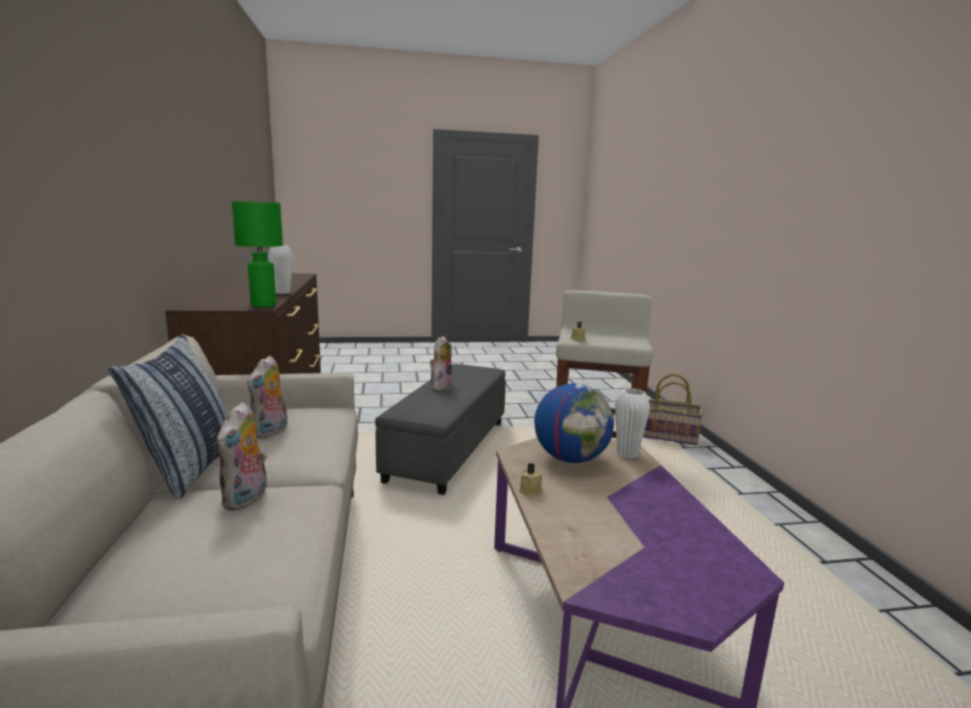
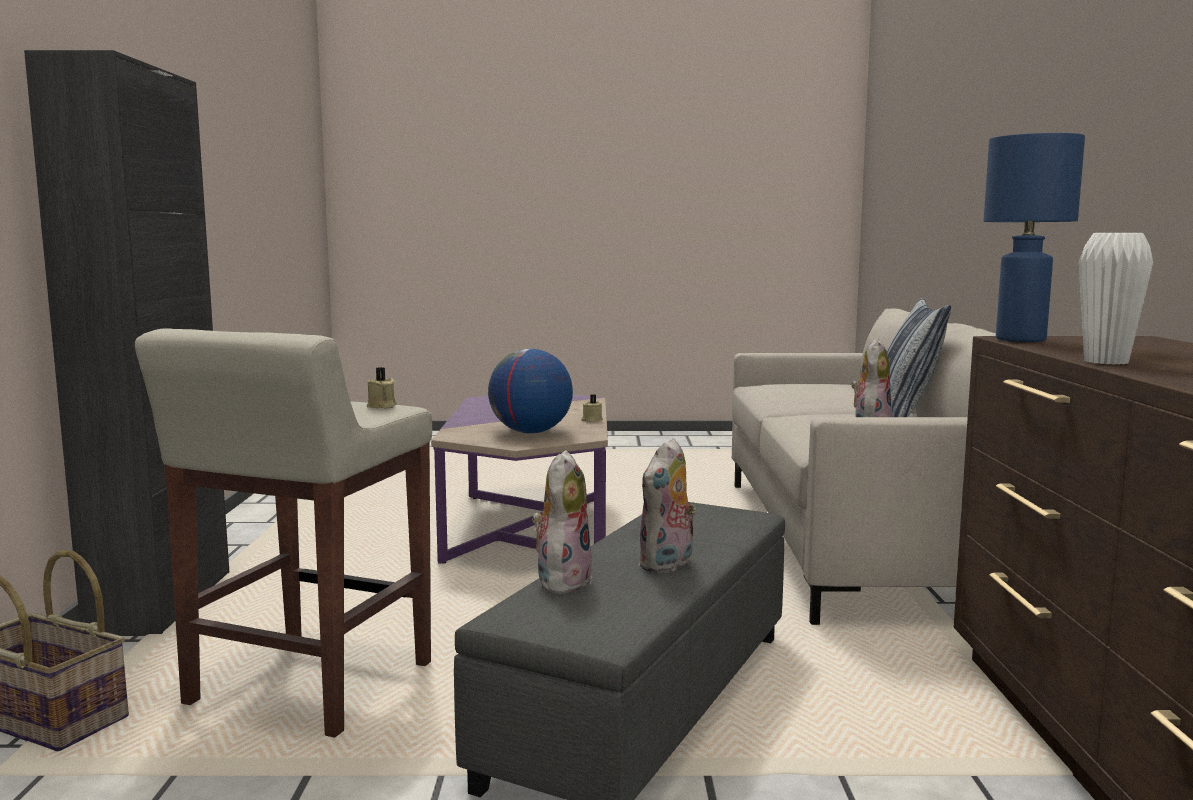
camera: 170 degrees left, 5 degrees down
(246, 499) = (824, 402): plush toy -> plush toy (562, 580)
(262, 305) = (1022, 340): green table lamp -> blue table lamp
(627, 454) = (463, 433): white vase -> none
(749, 492) = (161, 602): none -> black cabinet

